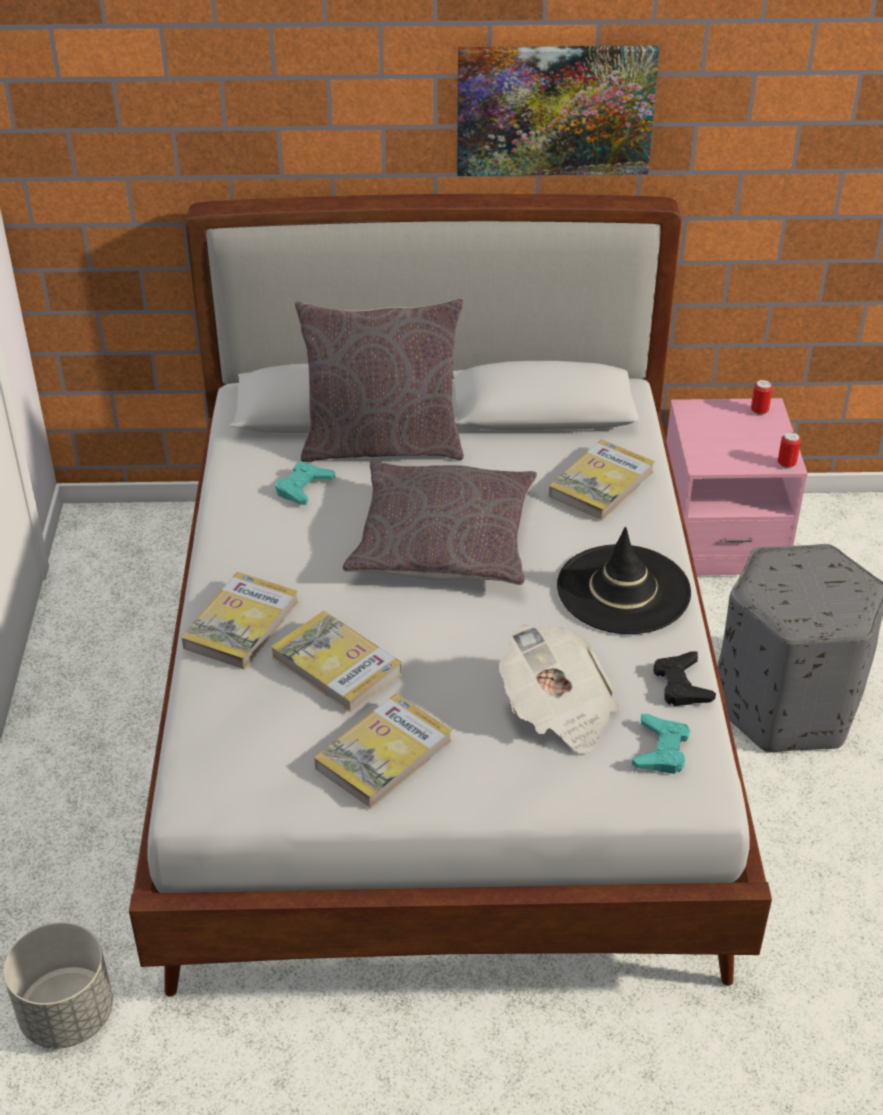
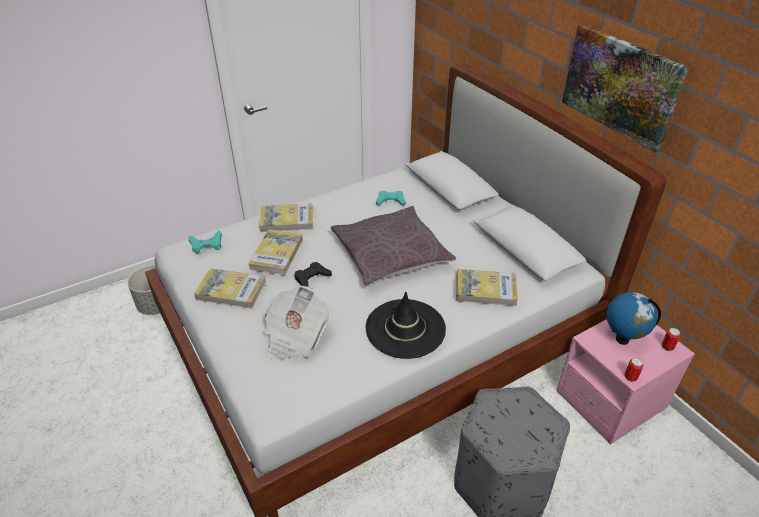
camera: 60 degrees right, 0 degrees up
(382, 444) = (444, 210): grey pillow -> none
(661, 750) = (290, 387): turquoise game controller -> turquoise game controller (206, 245)
(681, 684) = (348, 378): black game controller -> black game controller (312, 277)
(721, 437) = (622, 339): none -> globe

